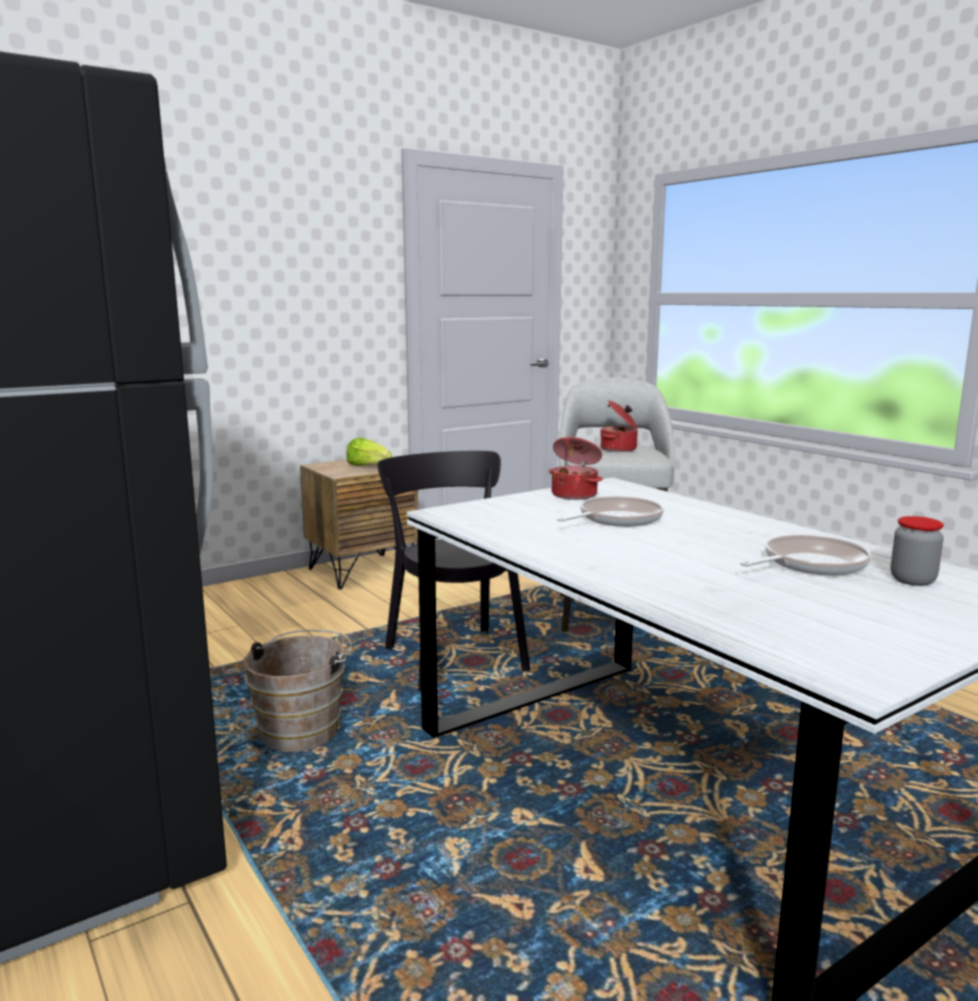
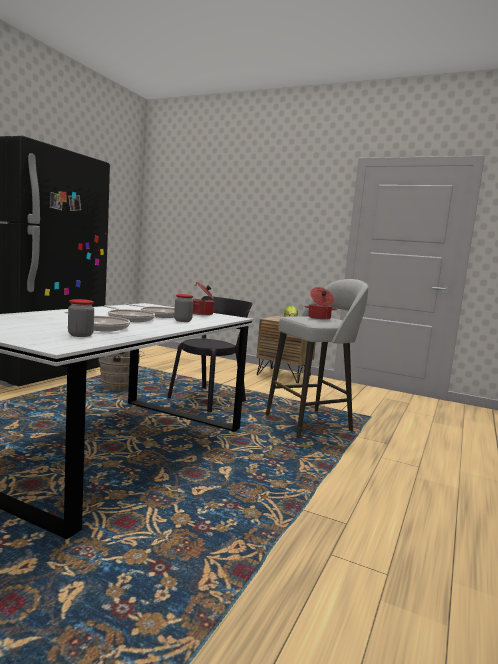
camera: 60 degrees right, 5 degrees down
(681, 513) = (183, 321): none -> jar
(684, 540) = (129, 319): none -> frying pan

